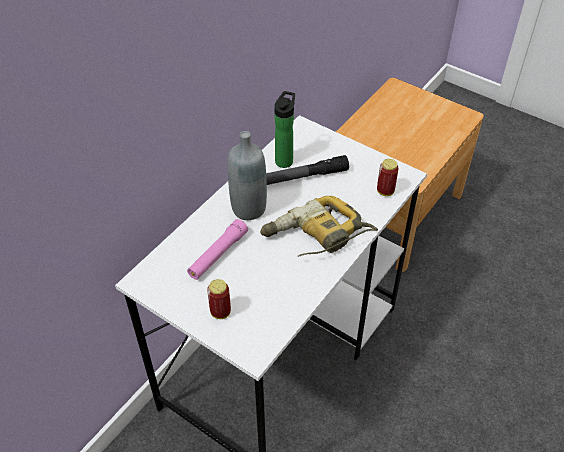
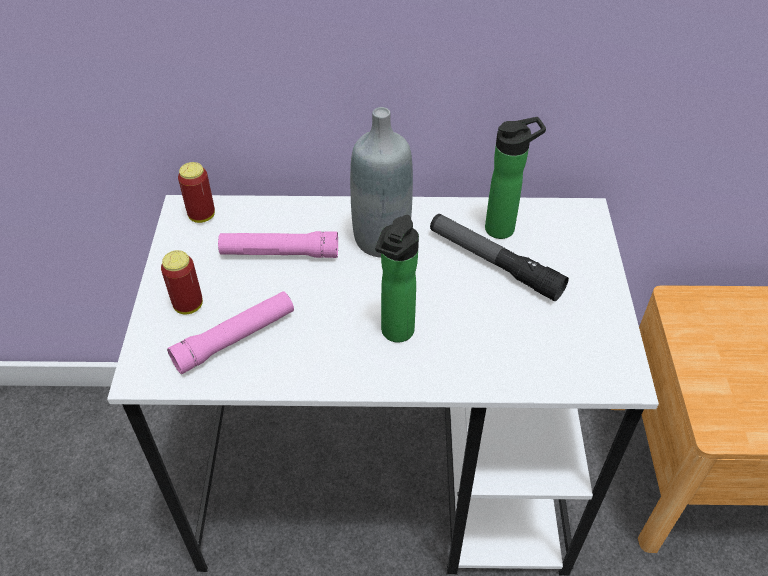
camera: 55 degrees right, 0 degrees up
(264, 302) = (235, 339): none -> pink flashlight
(316, 237) = (395, 334): power drill -> bottle
(385, 191) = (561, 368): can -> can (202, 215)

